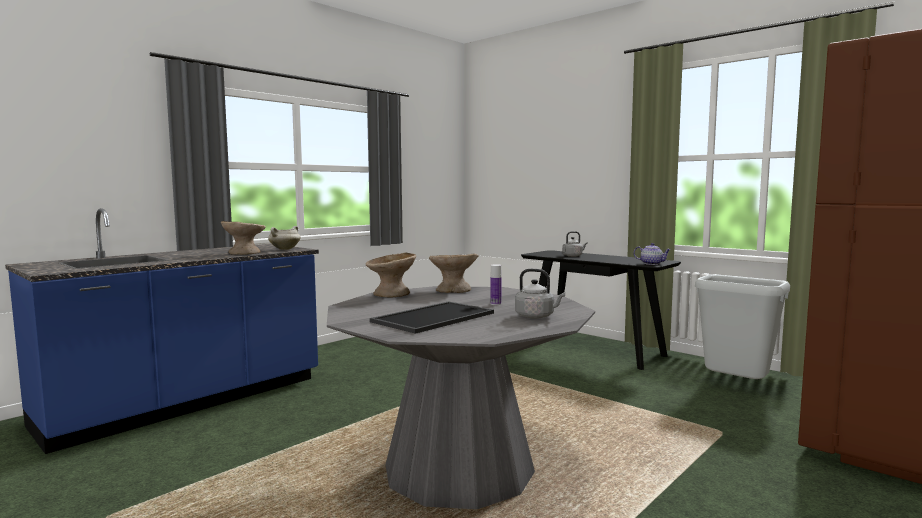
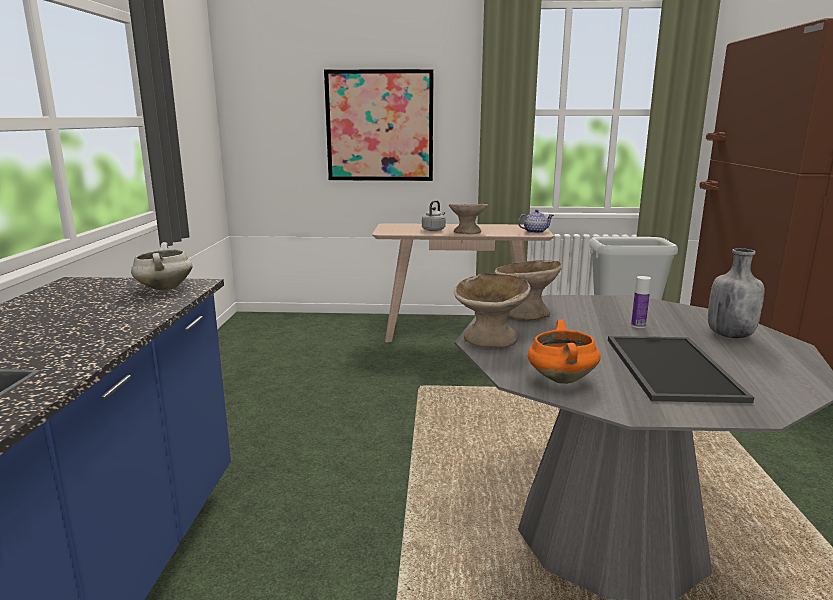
camera: 40 degrees left, 10 degrees up
(244, 253) = (128, 313): beige bowl -> beige bowl (467, 232)
(363, 309) = (560, 378): none -> orange cooking pot
(536, 316) = (729, 335): grey kettle -> grey bottle
(561, 174) = (379, 126): none -> picture
(594, 349) = (459, 332): black console table -> beige console table

